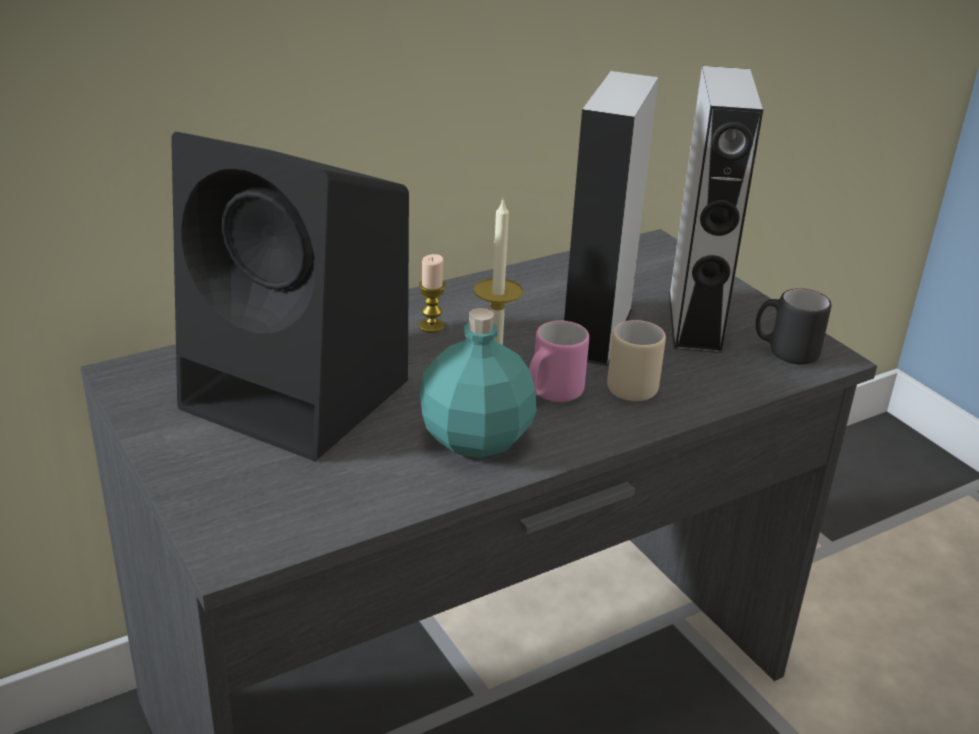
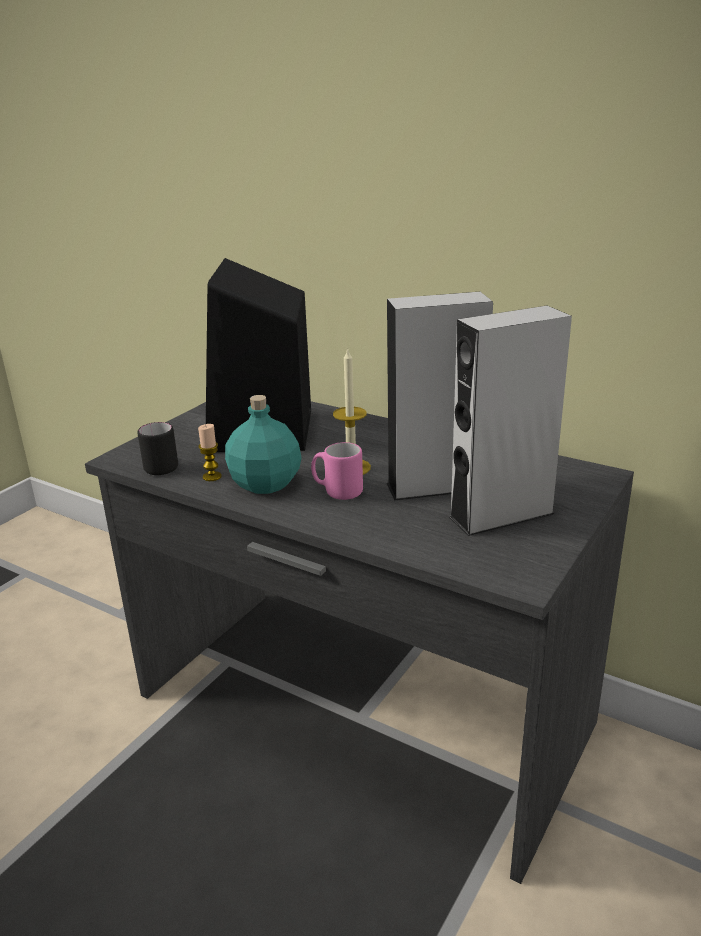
camera: 65 degrees right, 5 degrees down
(431, 326) = (373, 440): candle -> candle (212, 477)
(635, 385) = (381, 515): beige mug -> none
(784, 352) = (504, 560): black mug -> black mug (161, 466)

